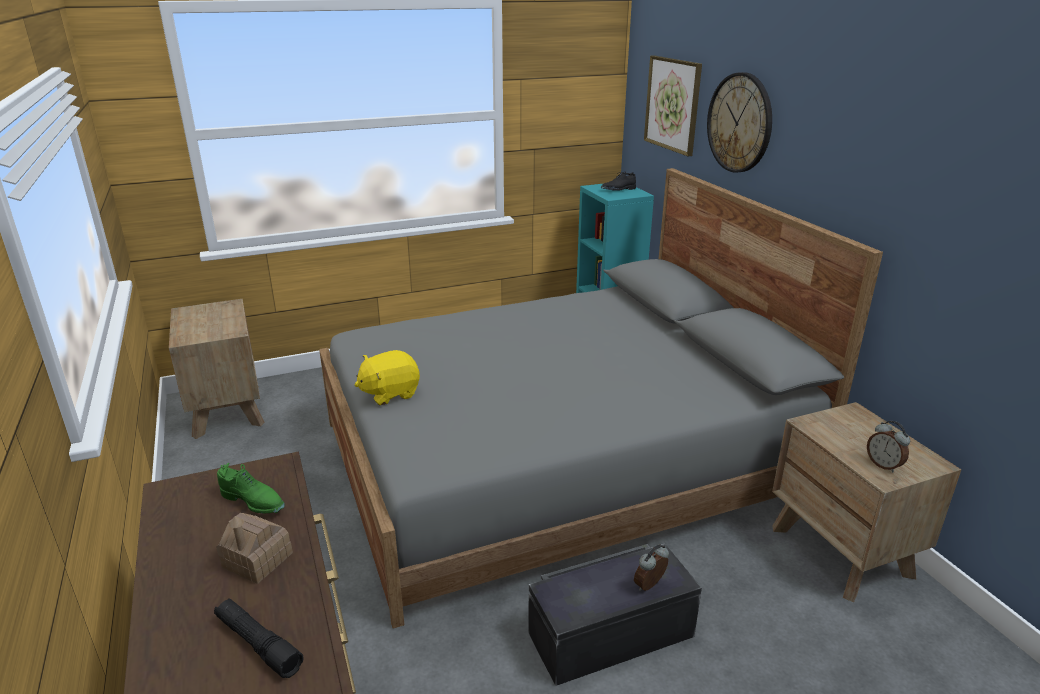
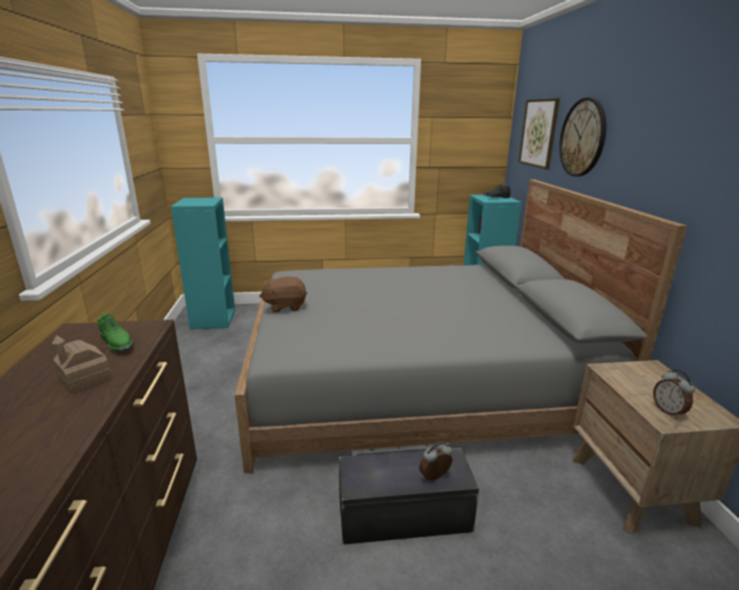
camera: 15 degrees right, 5 degrees down
(226, 410) = (213, 319): brown nightstand -> turquoise bookcase
(258, 644) = (32, 434): black flashlight -> none
(389, 393) = (285, 306): yellow plush toy -> brown plush toy

